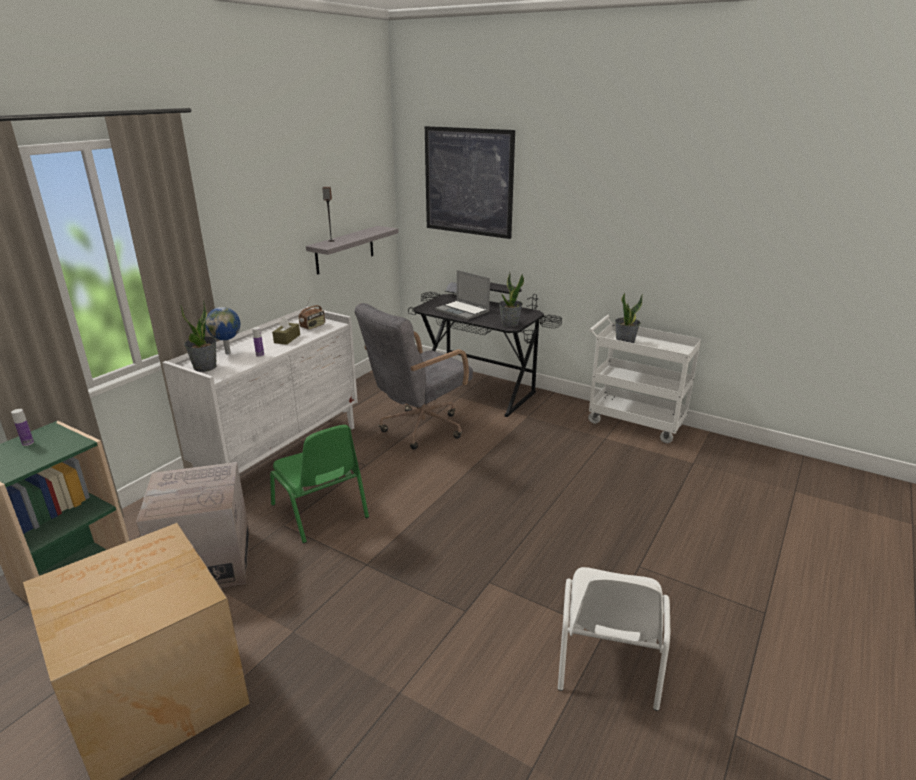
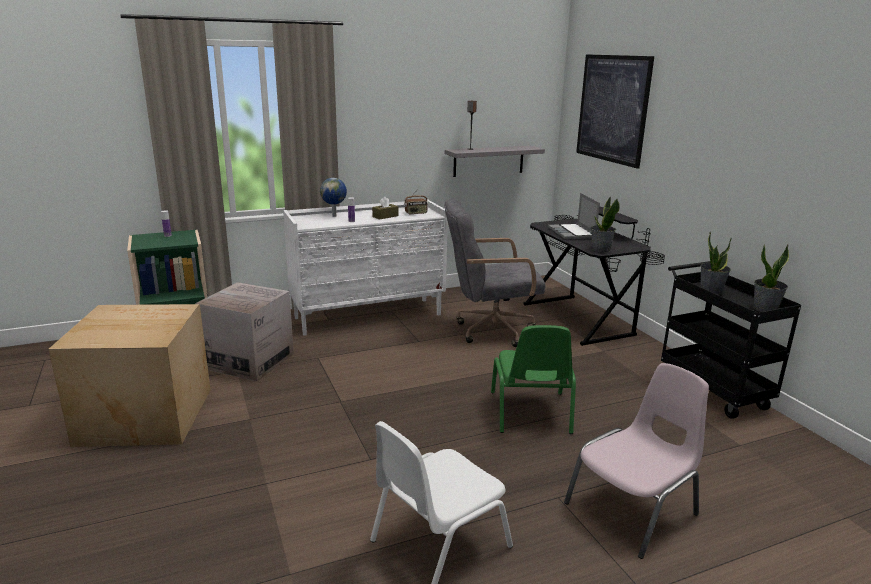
camera: 35 degrees right, 5 degrees down
(205, 367) = (307, 220): potted plant -> potted plant (765, 309)
(321, 511) = (351, 358): green chair -> green chair (530, 413)
(632, 424) = (710, 391): white cart -> black cart
(692, 549) = (633, 509): none -> pink chair

